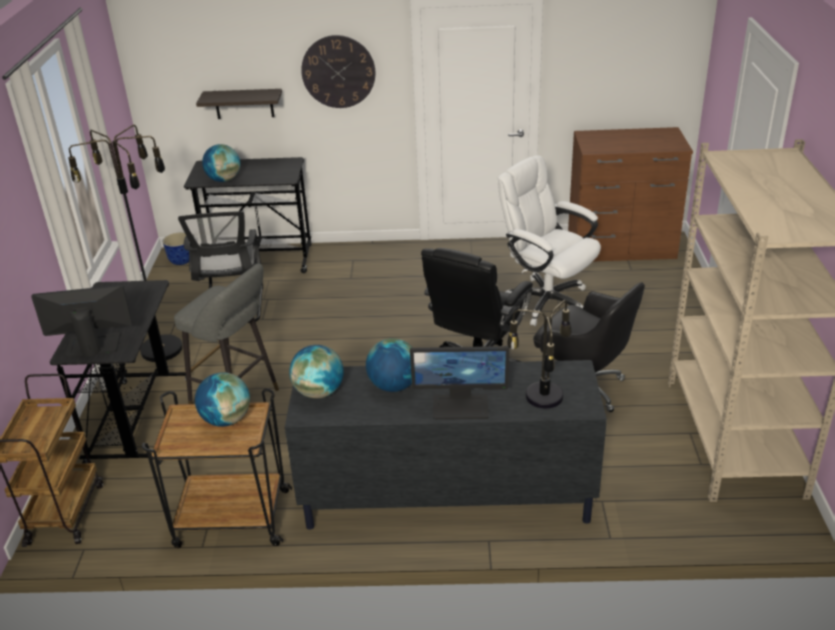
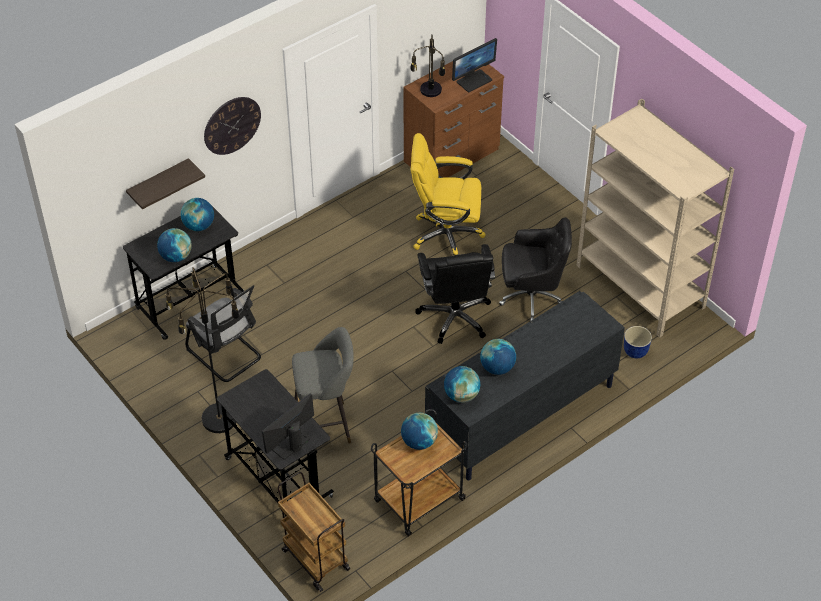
camera: 40 degrees left, 15 degrees up
(181, 261) = (125, 335): planter -> planter (635, 351)
(272, 168) = (199, 226): none -> globe
(461, 406) = (546, 361): monitor -> monitor (474, 80)
(543, 396) = (581, 330): table lamp -> table lamp (430, 90)
(547, 302) = (446, 235): white office chair -> yellow office chair

